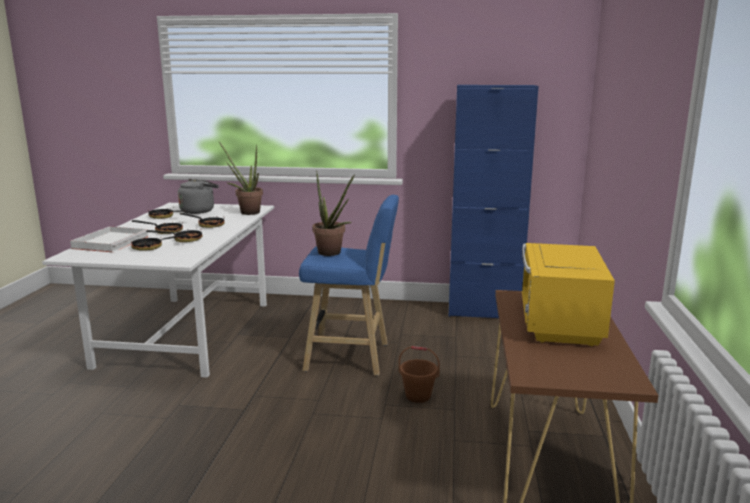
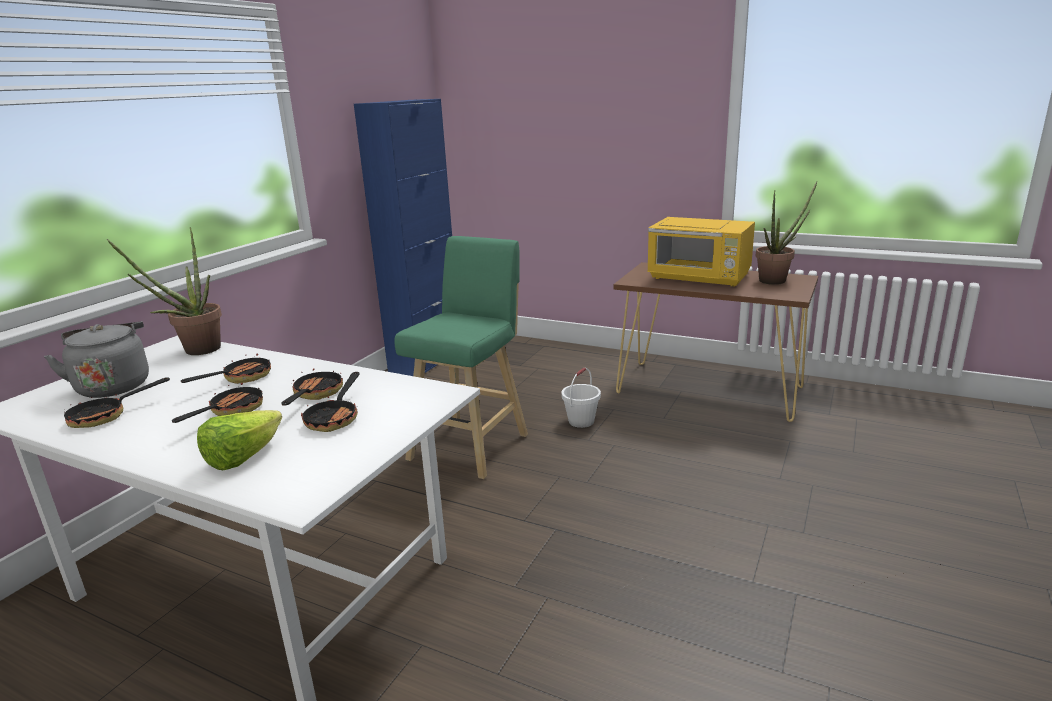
camera: 70 degrees left, 5 degrees up
(111, 242) = (243, 458): white tray -> lettuce
(332, 253) = (456, 324): potted plant -> potted plant (777, 280)
(351, 357) = (472, 445): blue stool -> green stool
(418, 396) = (581, 421): brown bucket -> white bucket

